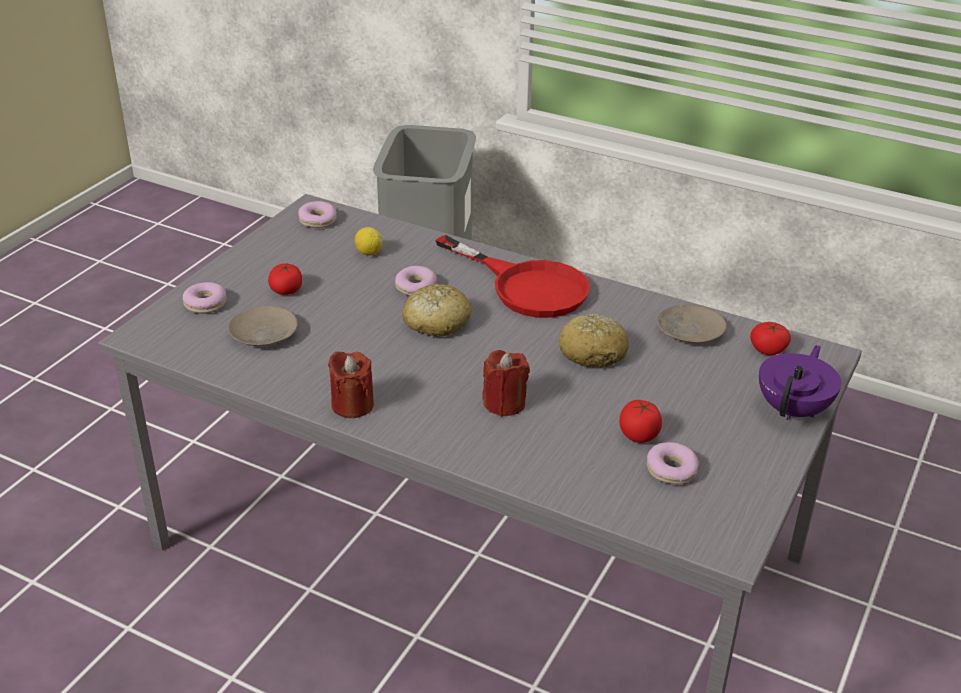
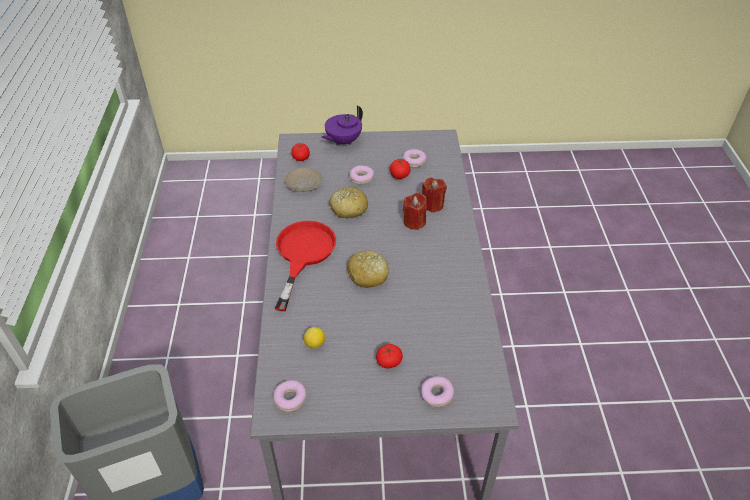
camera: 120 degrees left, 10 degrees up
(264, 334) = (440, 343): beige plate -> none
(352, 405) = (464, 272): red candle -> red candle (432, 205)
(416, 287) = (339, 300): donut -> donut (361, 178)
(794, 409) = (343, 141): purple teapot -> purple teapot turned 45 degrees counterclockwise

